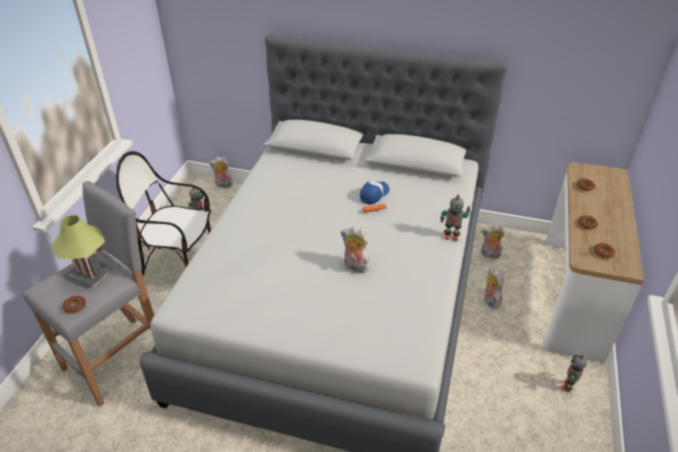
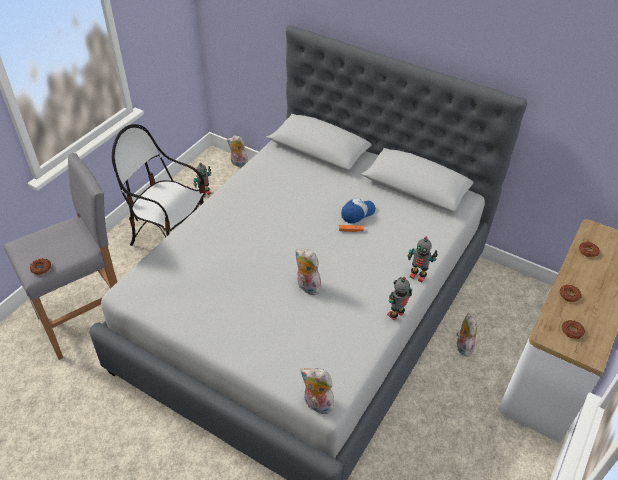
camera: 15 degrees right, 5 degrees up
(90, 274) = (64, 240): table lamp -> none
(489, 255) = (482, 296): plush toy -> plush toy (316, 405)
(568, 386) = (509, 457): toy robot -> toy robot (396, 315)

